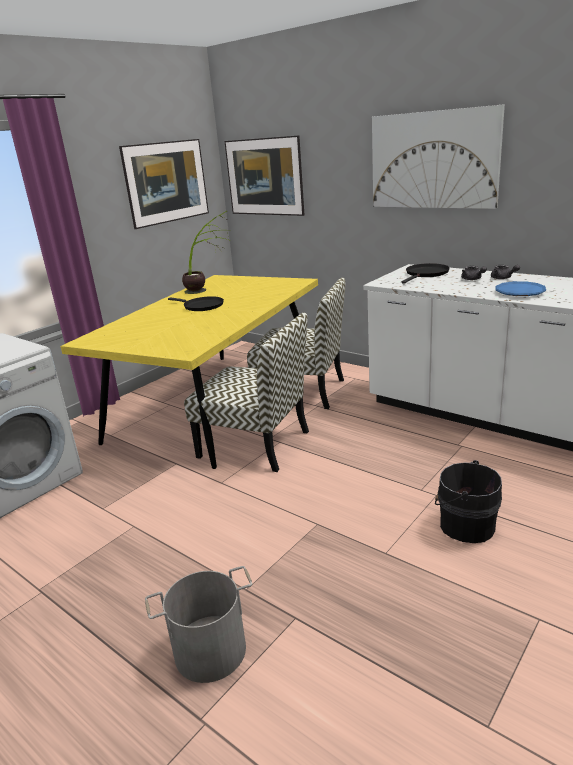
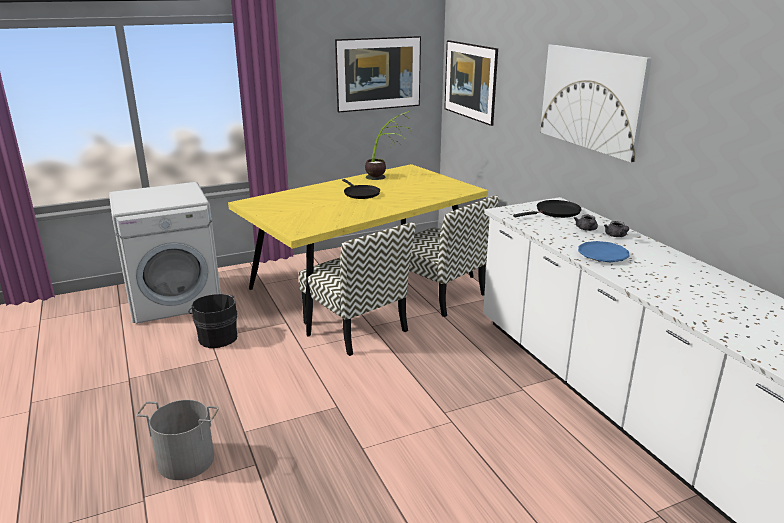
camera: 25 degrees right, 0 degrees up
(464, 524) = (447, 453): black bucket -> black bucket (217, 337)

